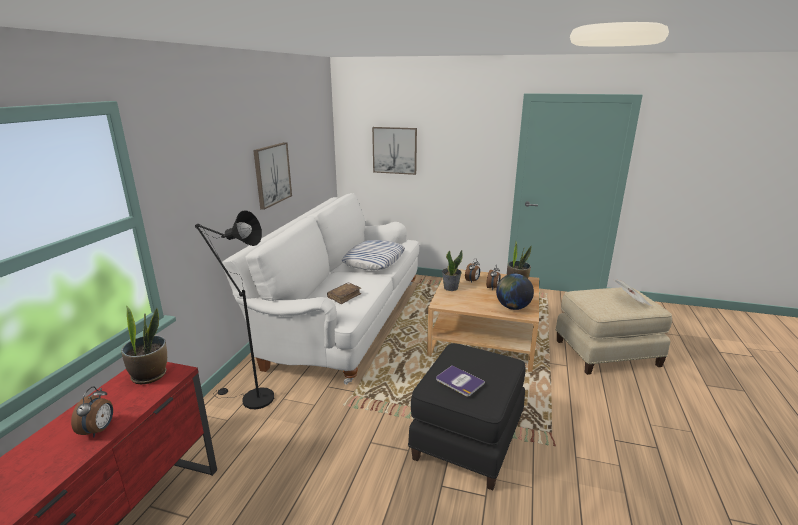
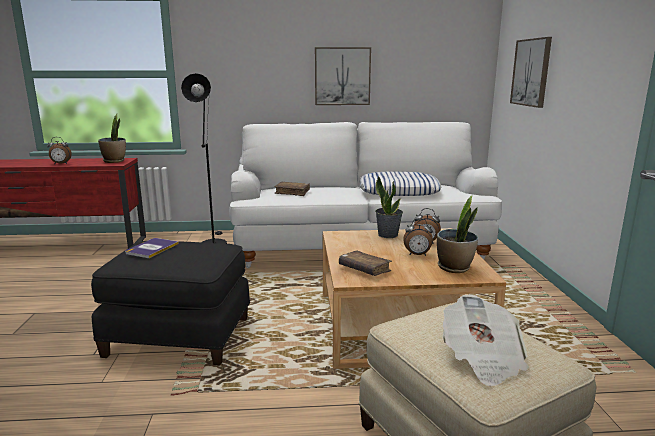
camera: 70 degrees right, 5 degrees down
(512, 307) = (364, 269): globe -> brown book

